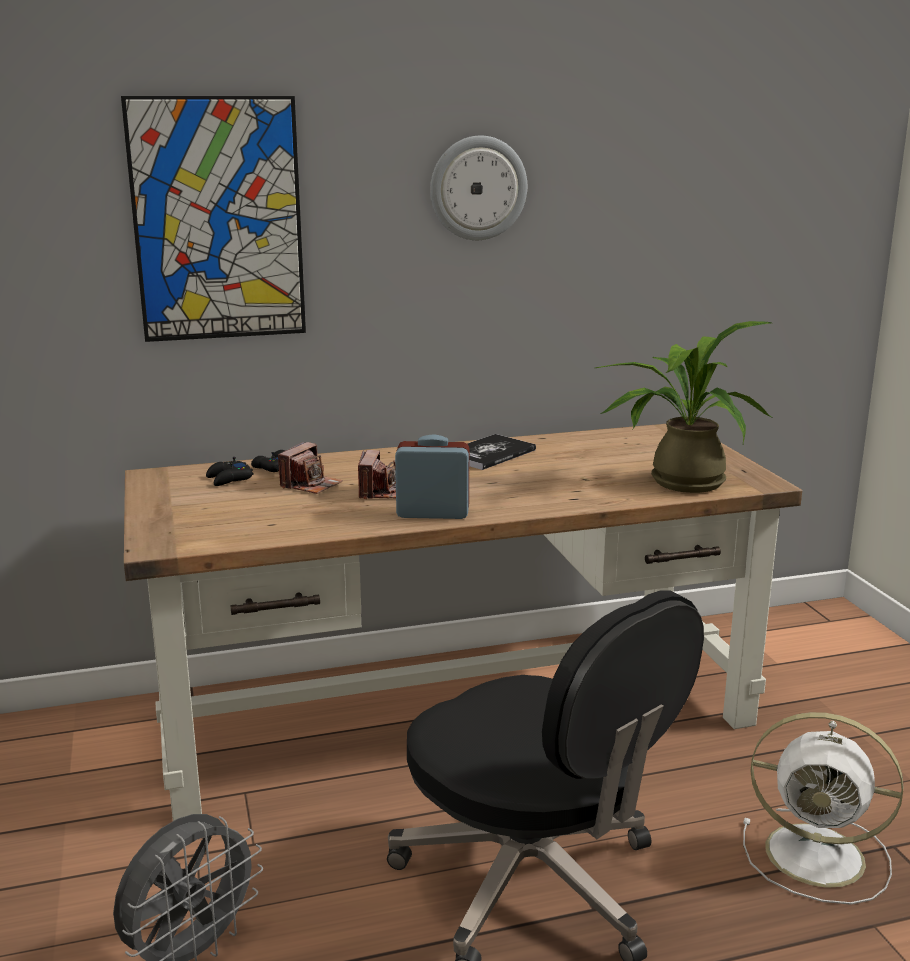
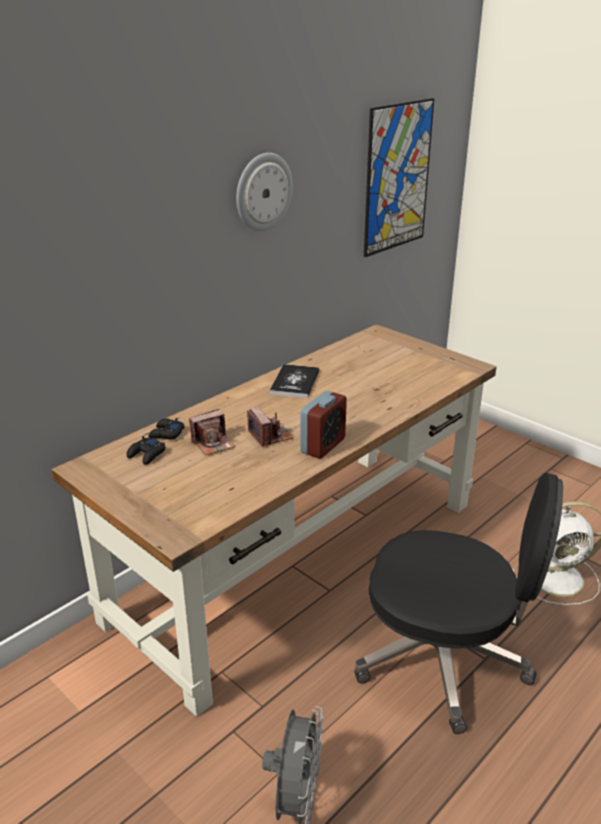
camera: 30 degrees left, 10 degrees up
(218, 220) = (98, 252): picture -> picture (397, 177)
(310, 485) = (213, 443): camera -> camera turned 60 degrees clockwise
(433, 513) = (323, 445): alarm clock -> alarm clock turned 150 degrees clockwise
(678, 480) = (428, 376): potted plant -> none

